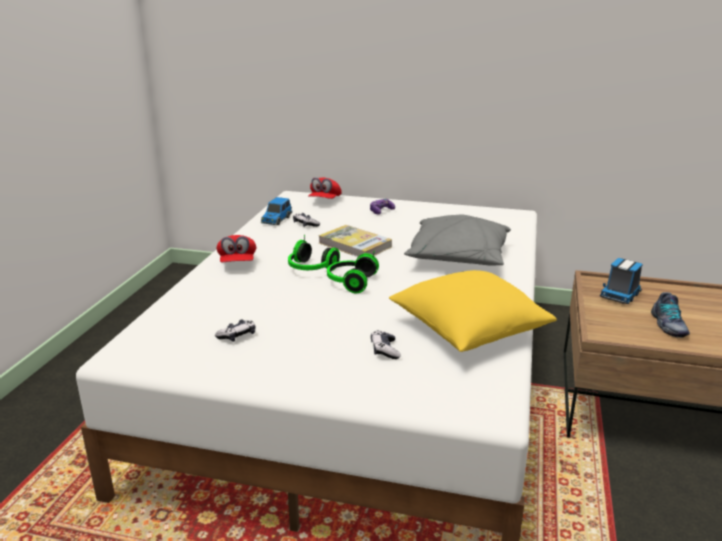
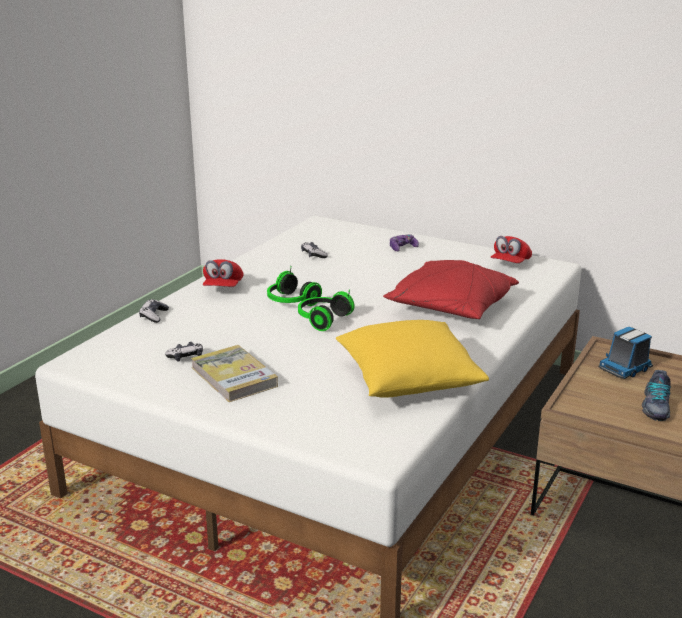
camera: 15 degrees right, 0 degrees up
(276, 220) = (286, 247): toy car -> none
(325, 200) = (350, 230): red cap -> red cap (510, 264)
(355, 245) = (351, 282): book -> book (234, 377)
(384, 350) = (314, 388): game controller -> game controller (154, 316)
(458, 258) = (451, 308): grey pillow -> red pillow

